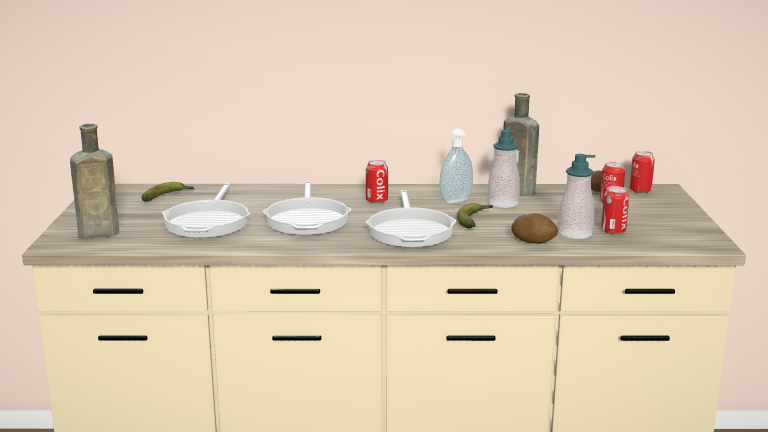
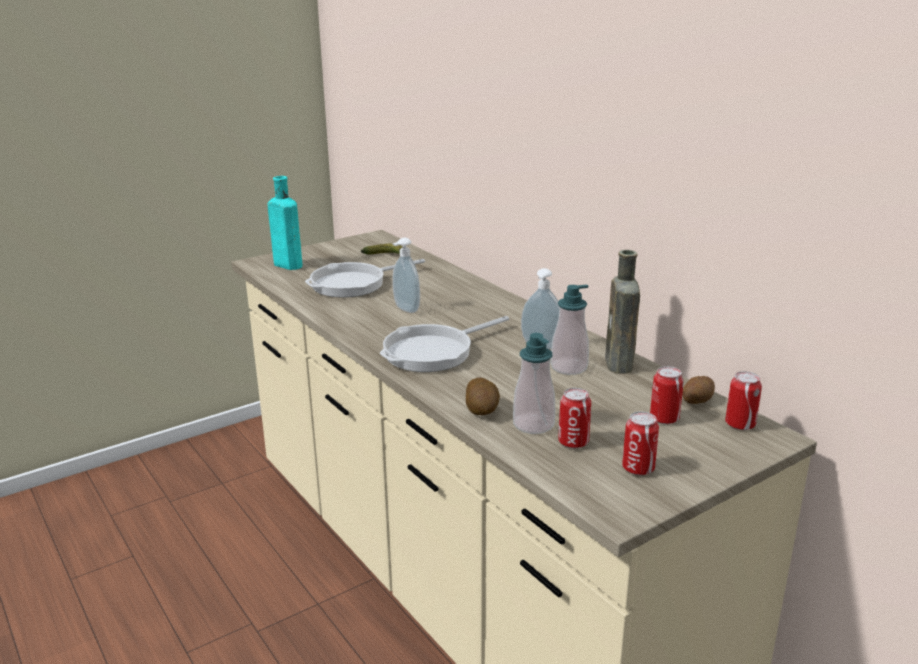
camera: 55 degrees right, 5 degrees up
(95, 234) = (286, 265): brown bottle -> turquoise bottle
(308, 219) = (405, 309): frying pan -> soap dispenser
(377, 201) = (488, 318): can -> can (638, 468)
(474, 220) = (500, 369): banana -> none

